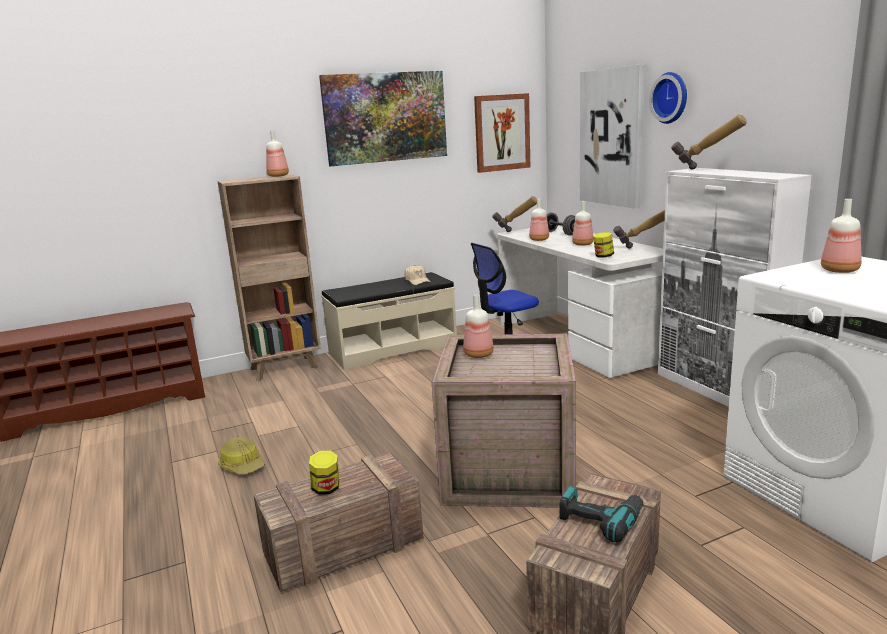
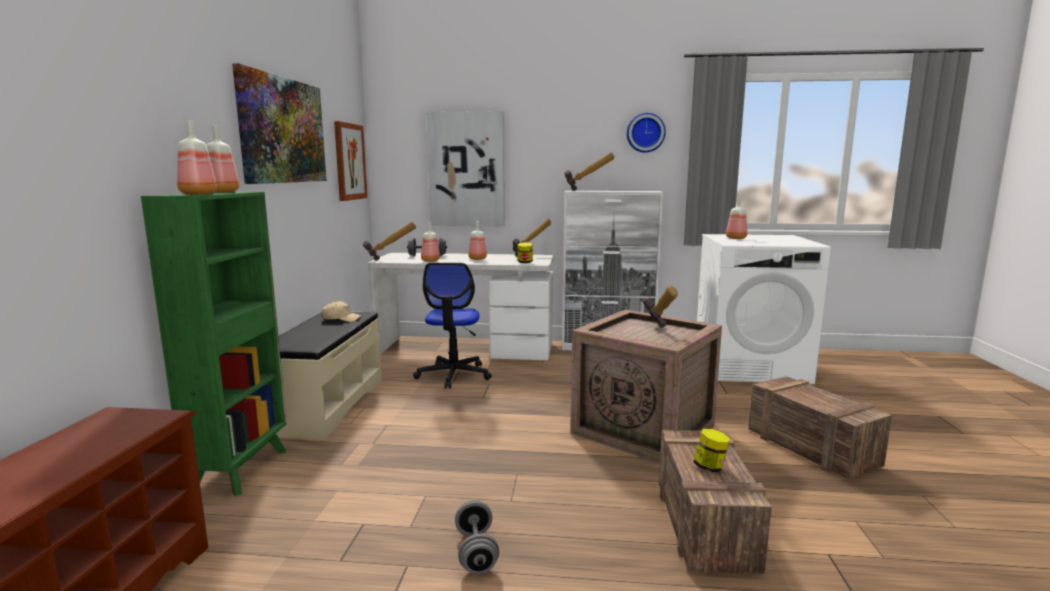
camera: 60 degrees left, 5 degrees down
(243, 465) = (476, 552): hard hat -> grey dumbbell
(286, 368) = (241, 469): brown bookcase -> green bookcase
(479, 355) = (622, 335): bottle -> bottle (199, 194)
(512, 365) = (657, 332): none -> hammer
(601, 519) = (814, 396): power drill -> none
(671, 98) = (534, 139): wall clock -> wall clock (645, 133)

